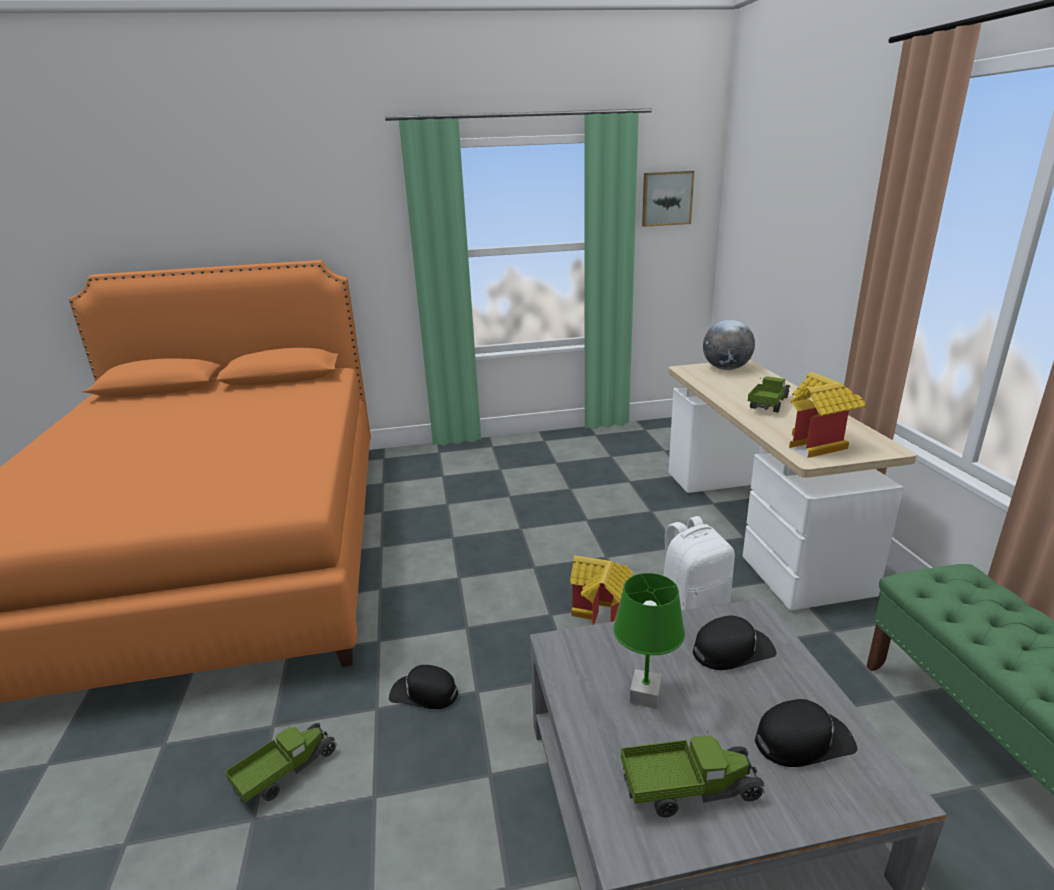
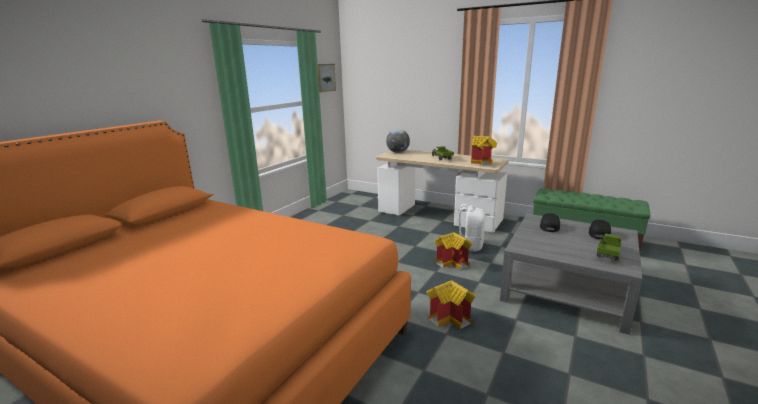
camera: 50 degrees left, 5 degrees down
(285, 771) = (463, 374): toy truck -> none
(424, 693) = (451, 318): black cap -> toy house
(645, 695) = (559, 244): green table lamp -> none

